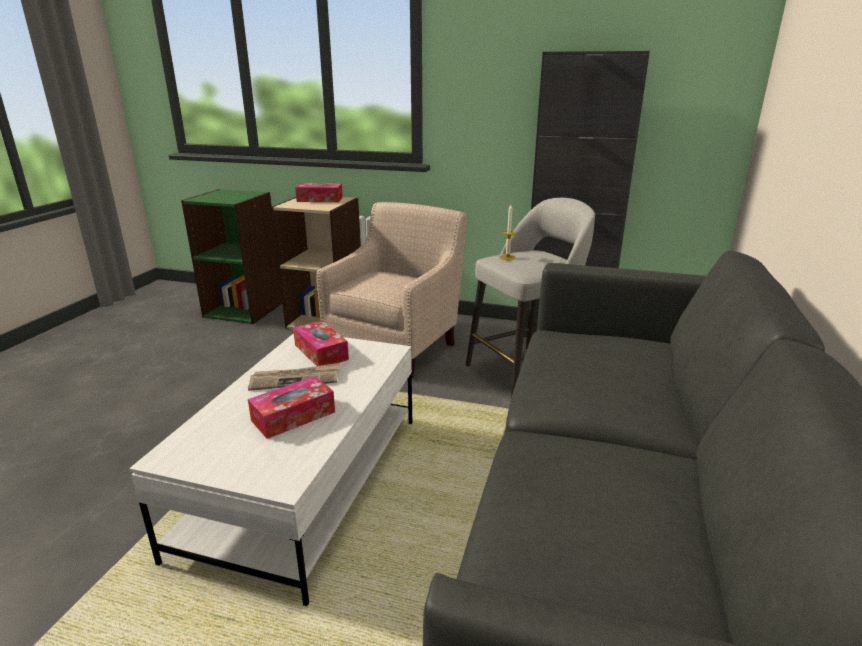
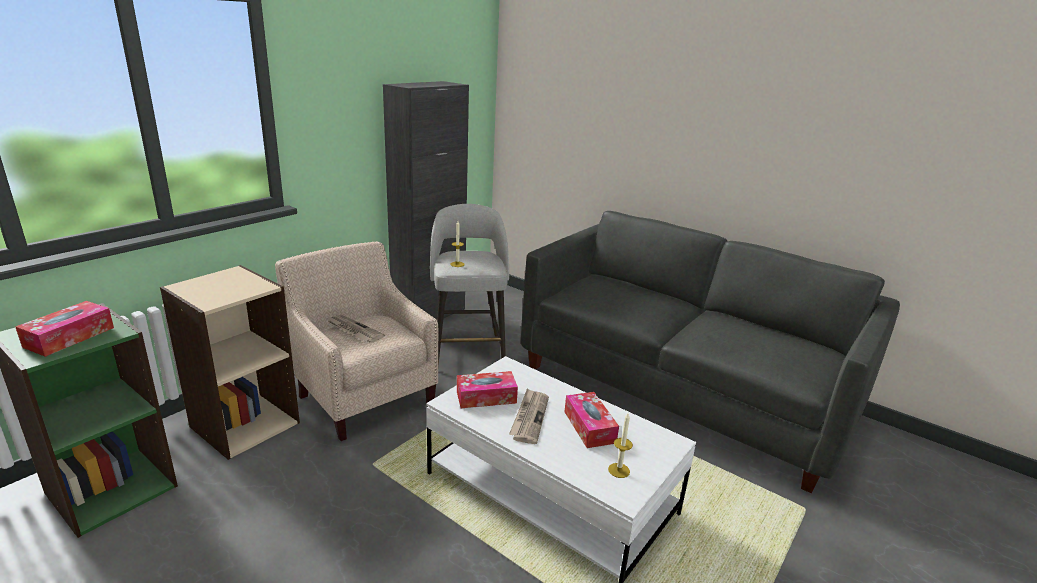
camera: 70 degrees left, 0 degrees up
(213, 447) = (619, 470): none -> candle
(320, 199) = (214, 283): tissue box -> tissue box (69, 337)
(385, 277) = (353, 330): none -> newspaper

